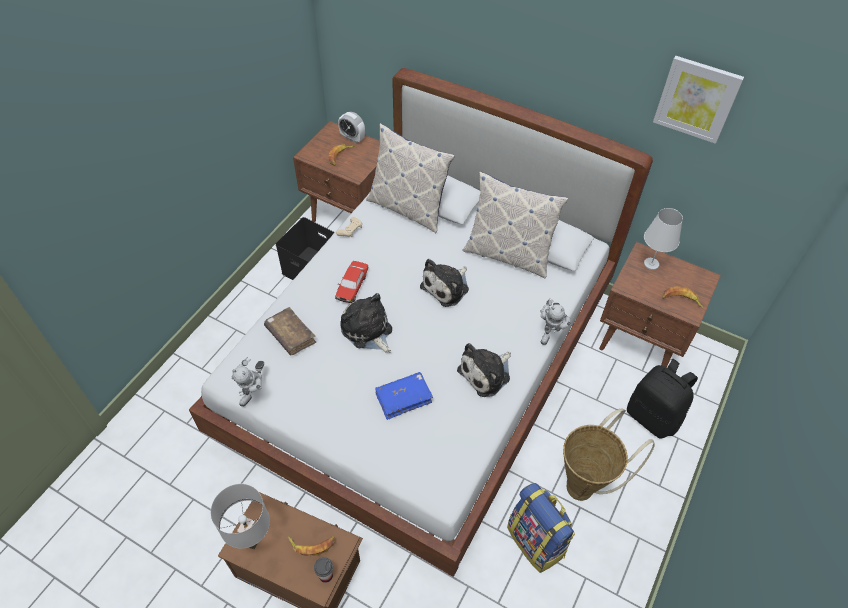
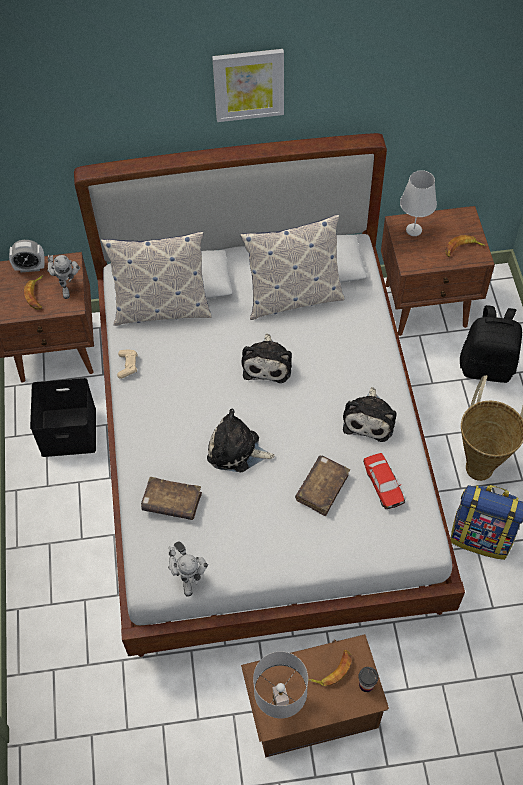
camera: 35 degrees left, 5 degrees up
(352, 286) = (182, 418): toy car -> toy car (383, 484)
(403, 398) = (322, 488): blue book -> brown book
(550, 333) = (390, 347): toy robot -> toy robot (67, 285)
(696, 99) = (409, 65): picture -> picture (248, 84)

